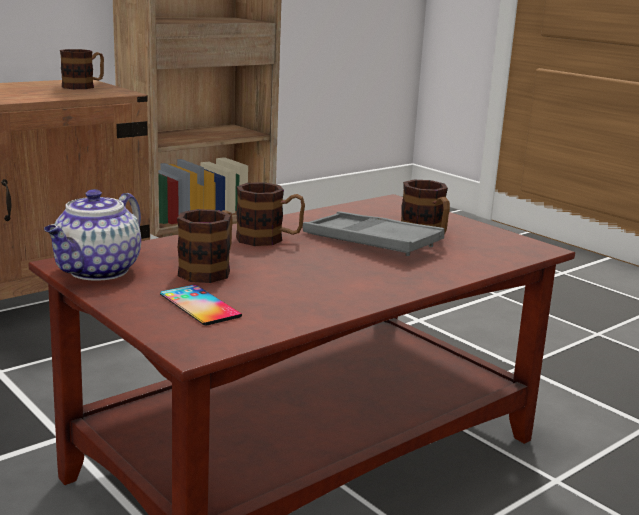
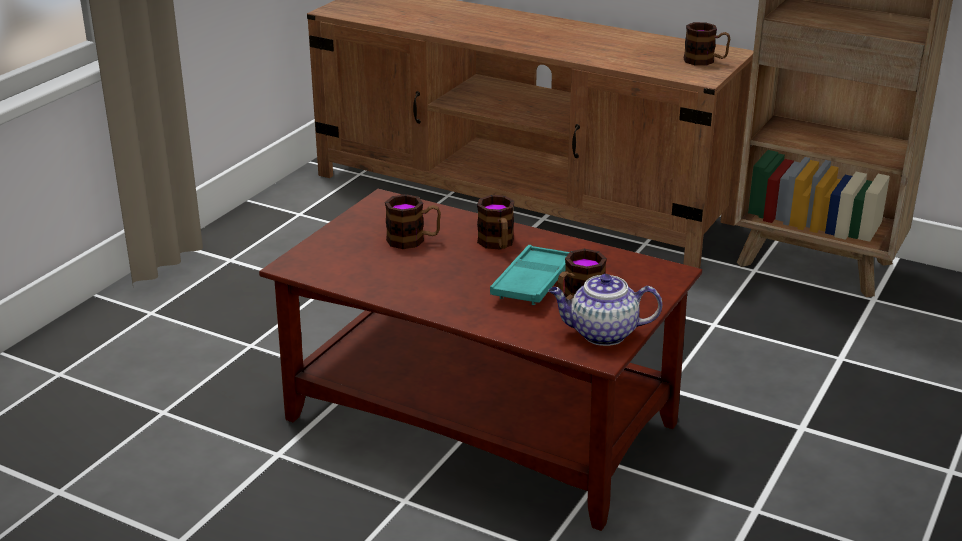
camera: 70 degrees right, 10 degrees up
(97, 272) = (377, 210): teapot -> teapot (601, 334)
(200, 305) = (349, 252): phone -> none
(370, 242) = (533, 282): grey tray -> turquoise tray

